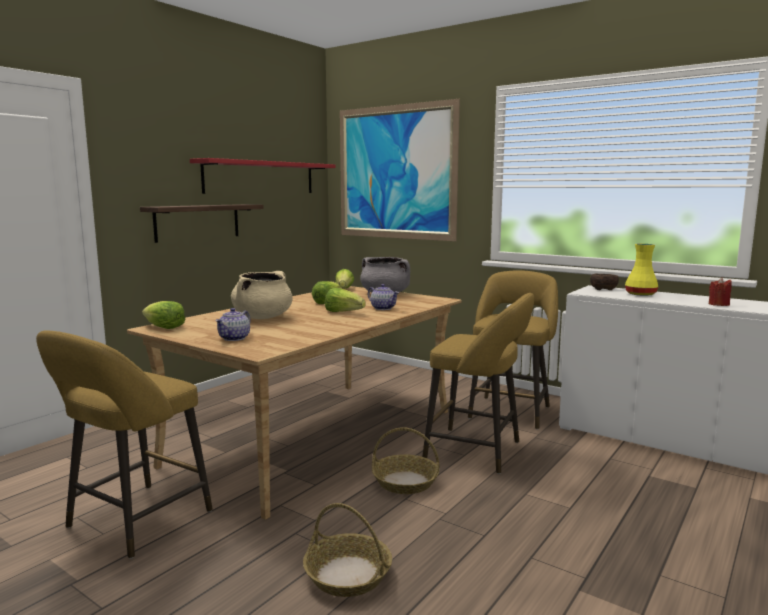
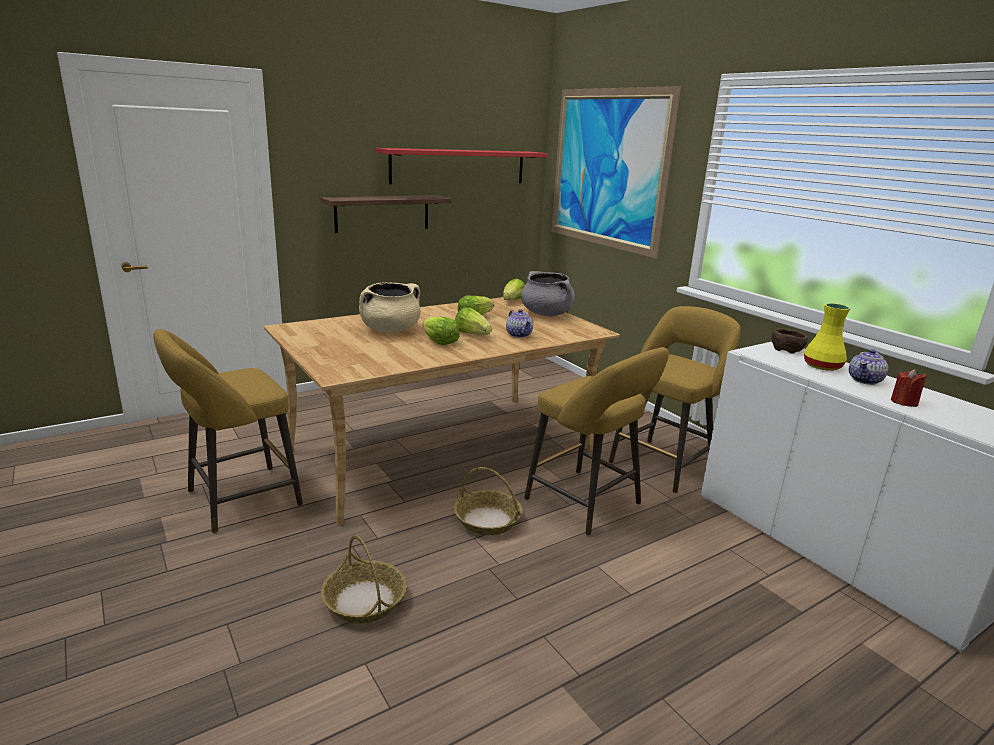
camera: 20 degrees right, 10 degrees up
(164, 327) = (294, 329): lettuce -> lettuce (439, 342)
(234, 338) = (335, 353): teapot -> teapot (865, 380)

